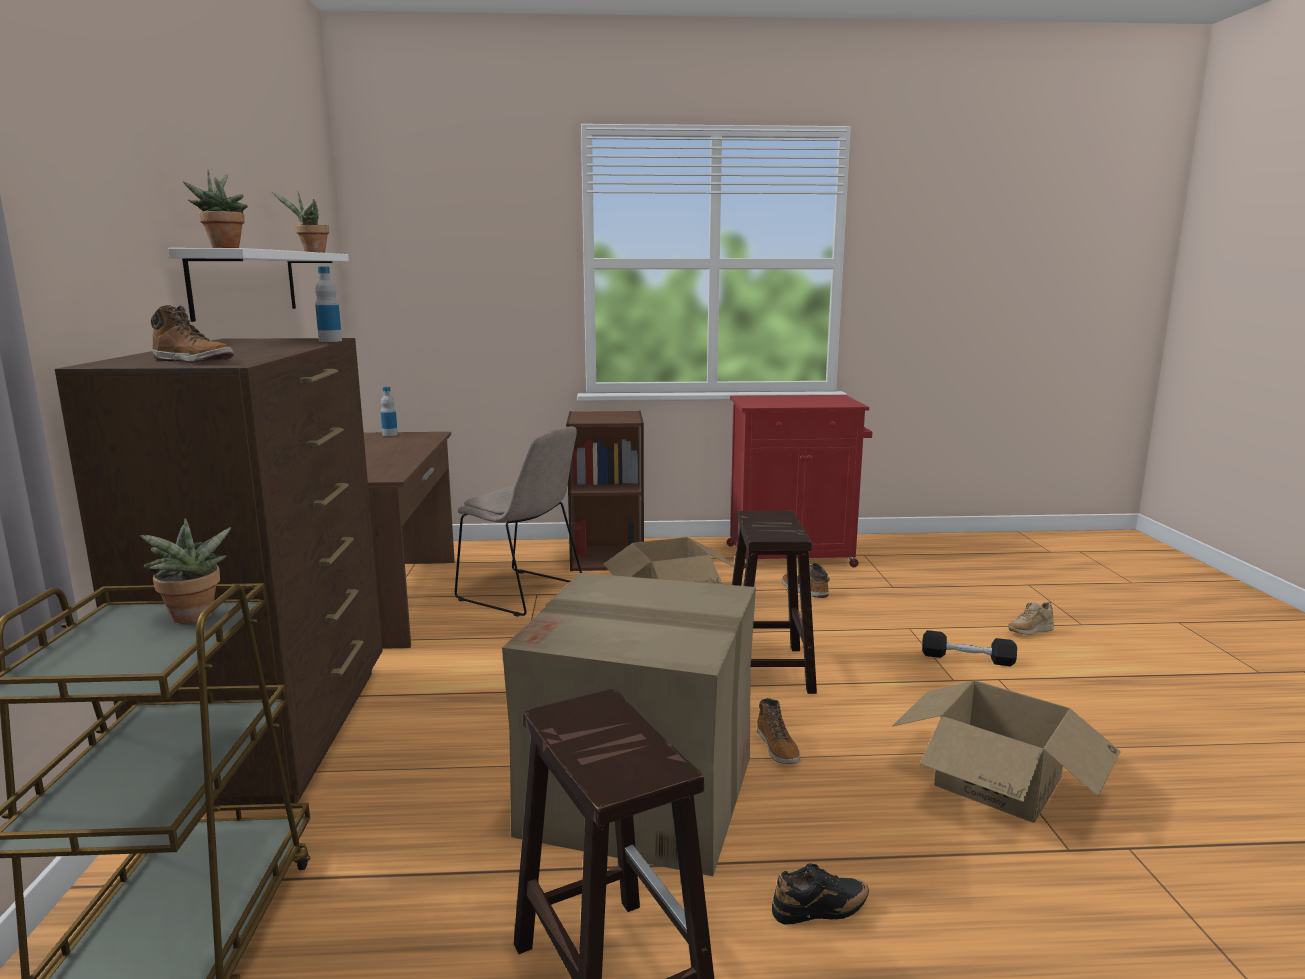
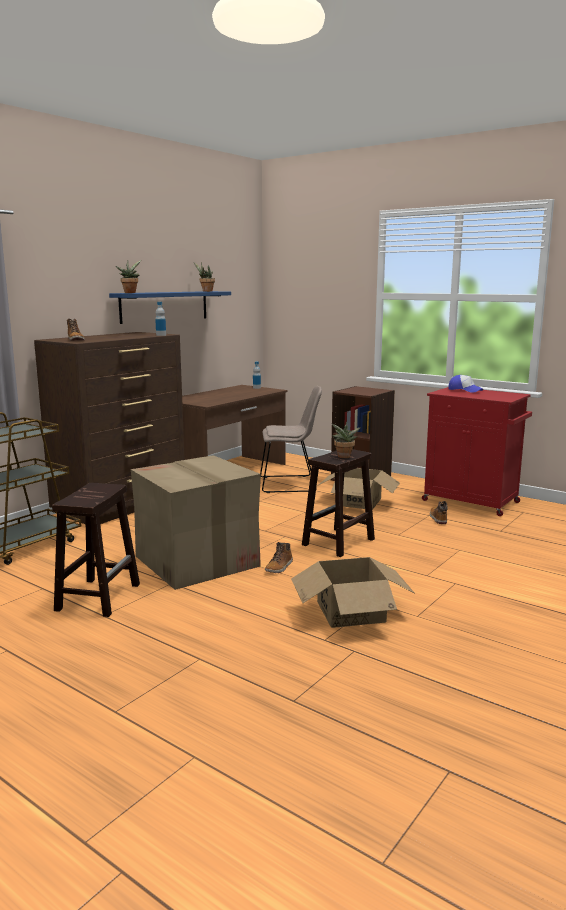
camera: 40 degrees right, 0 degrees up
(193, 618) = (32, 431): potted plant -> potted plant (344, 457)
(246, 283) = (165, 306): white shelf -> blue shelf
(524, 593) = (290, 484): beige chair -> beige chair turned 75 degrees counterclockwise
(767, 398) = (465, 390): none -> cap
(820, 912) = (188, 611): black shoe -> none
(967, 658) = (460, 570): black dumbbell -> none
(1029, 632) = (535, 573): beige shoe -> none

